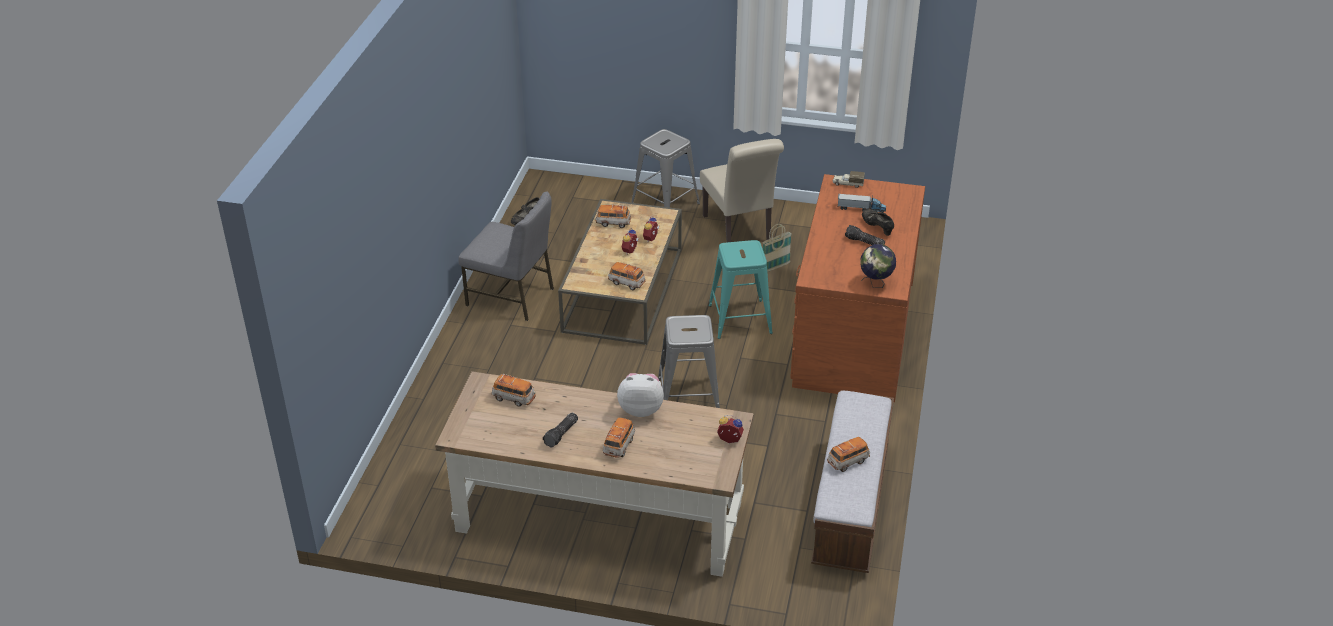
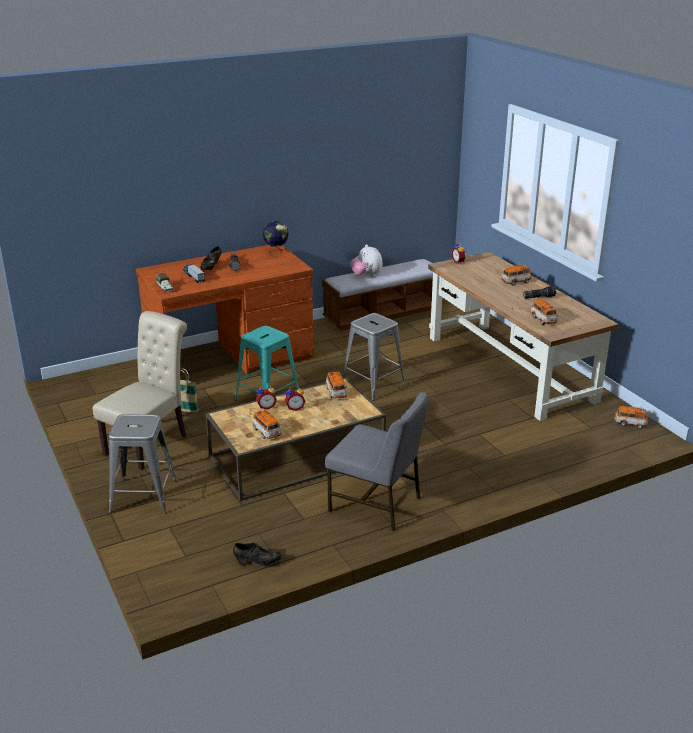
camera: 130 degrees left, 10 degrees down
(512, 296) = (376, 504): grey chair -> grey chair turned 135 degrees clockwise
(641, 409) = (480, 287): plush toy -> plush toy (366, 275)
(848, 461) = (394, 271): toy car -> toy car (630, 424)

